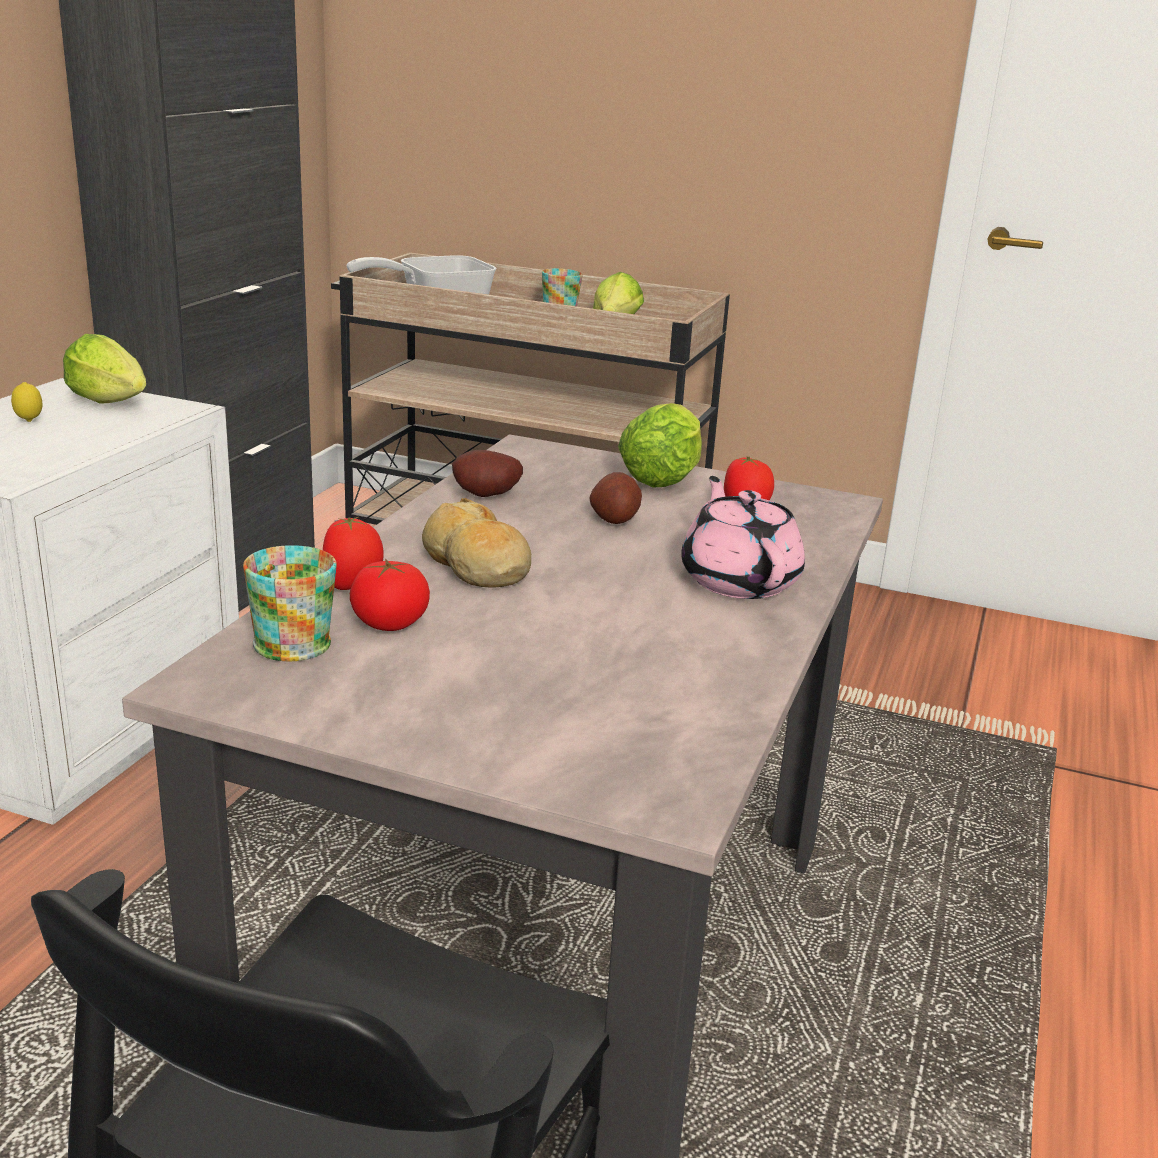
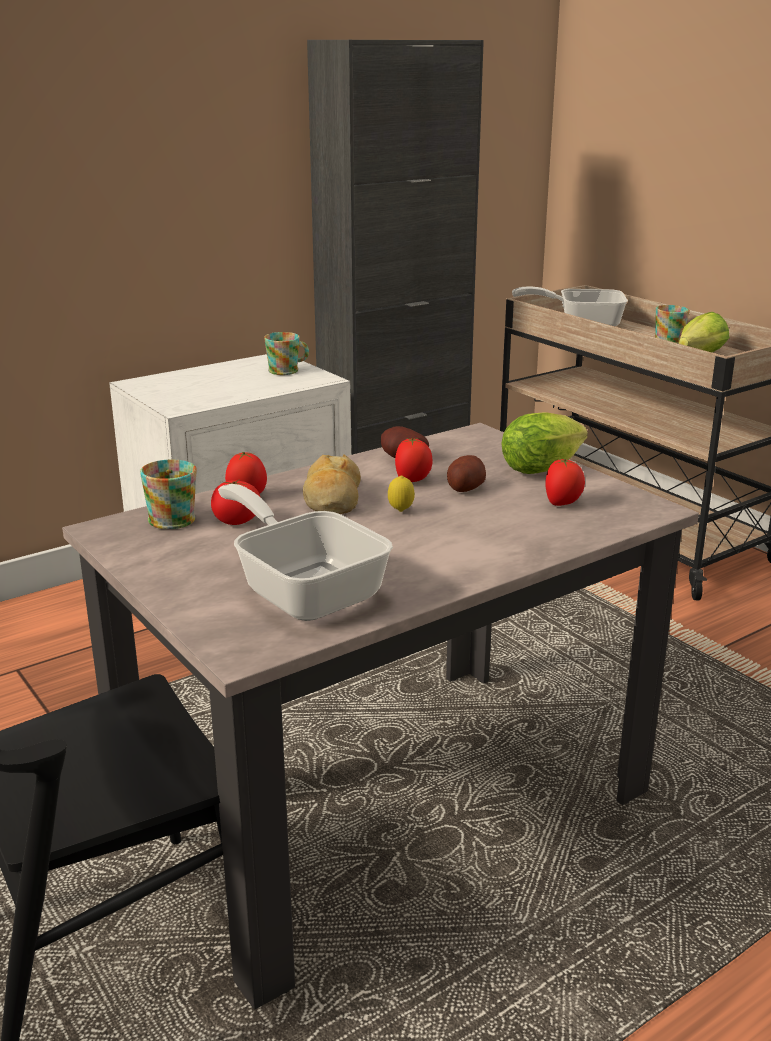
camera: 35 degrees right, 0 degrees up
(29, 421) = (230, 375): lemon -> lemon (400, 511)
(112, 403) = (288, 370): lettuce -> mug
(540, 521) = (413, 481): none -> tomato
(618, 693) = (304, 588): none -> frying pan
(739, 580) = (487, 543): pink teapot -> none

